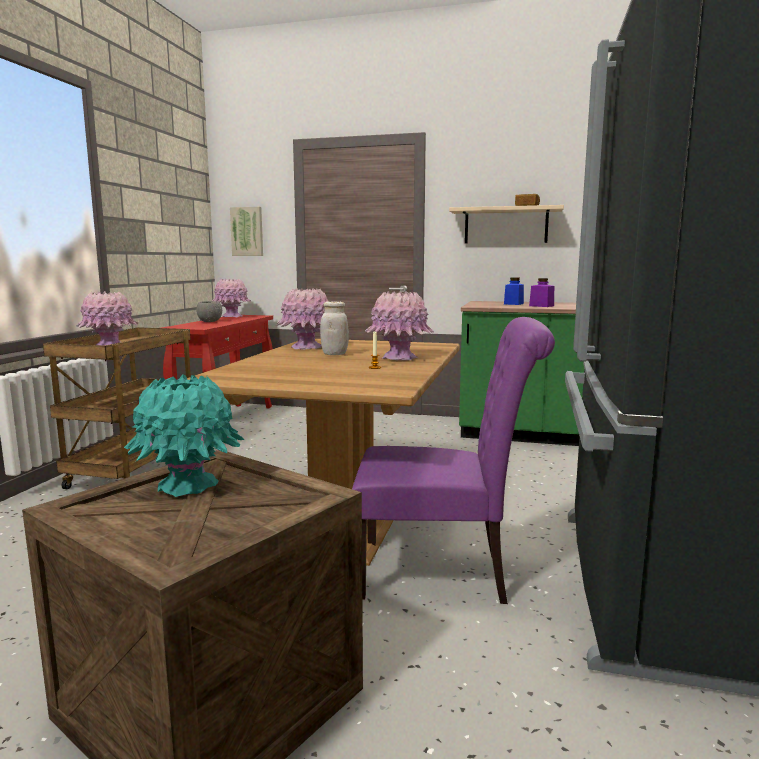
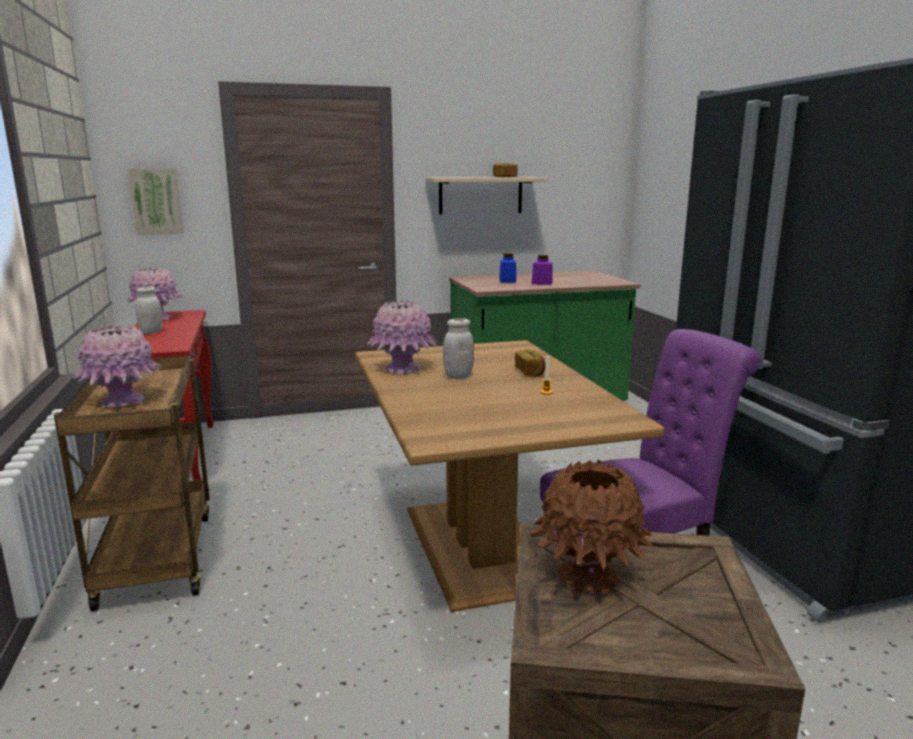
camera: 30 degrees left, 5 degrees up
(188, 485) = (587, 576): turquoise vase -> brown vase
(210, 321) = (151, 332): grey bowl -> white jar
(399, 358) = (530, 372): pink vase -> bread

